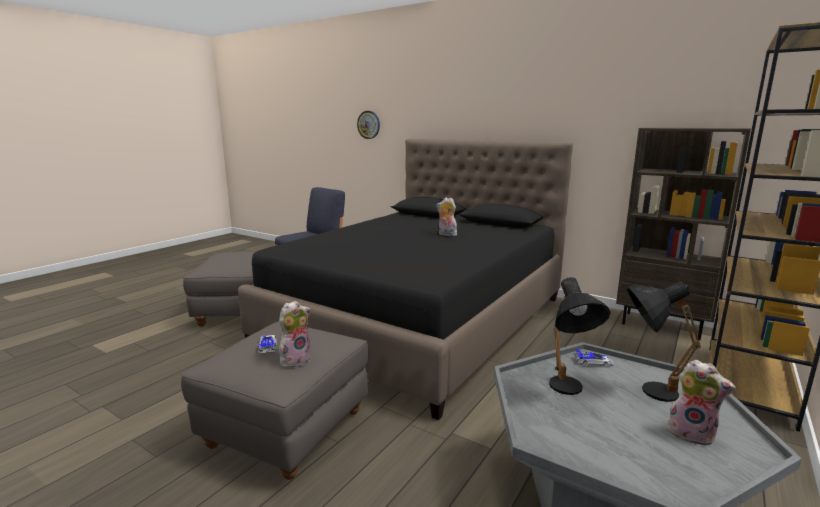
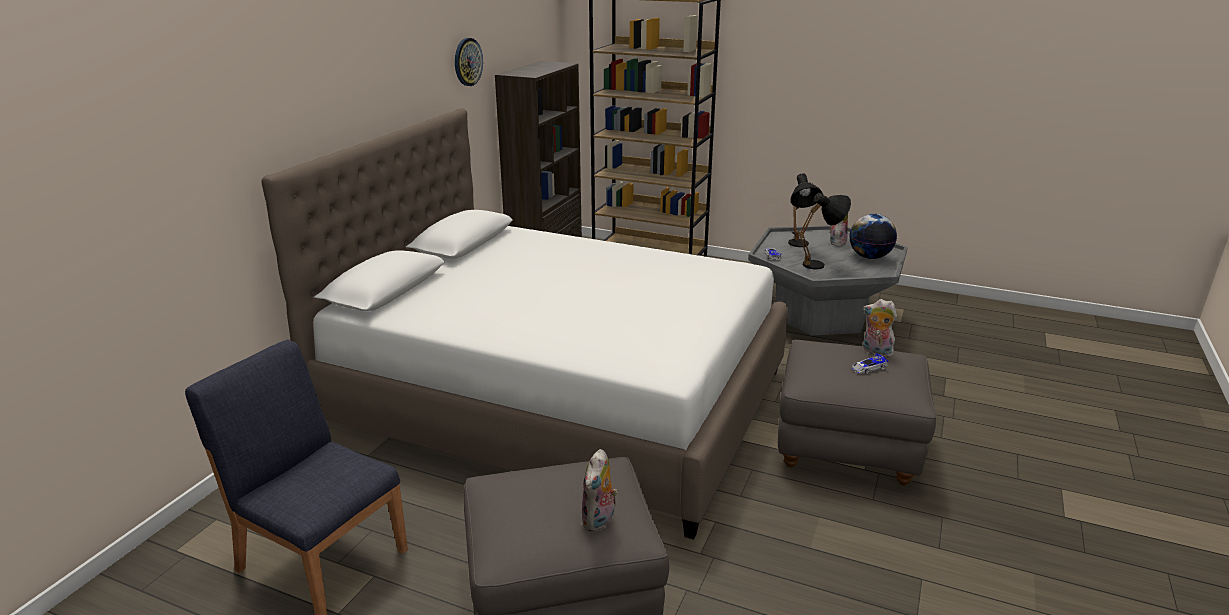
camera: 100 degrees left, 10 degrees up
(368, 124) = (132, 178): wall clock -> wall clock (467, 62)
(420, 320) = (559, 398): black bed -> white bed
(446, 235) = (545, 270): plush toy -> plush toy (599, 521)
(623, 452) = (869, 257): none -> globe

